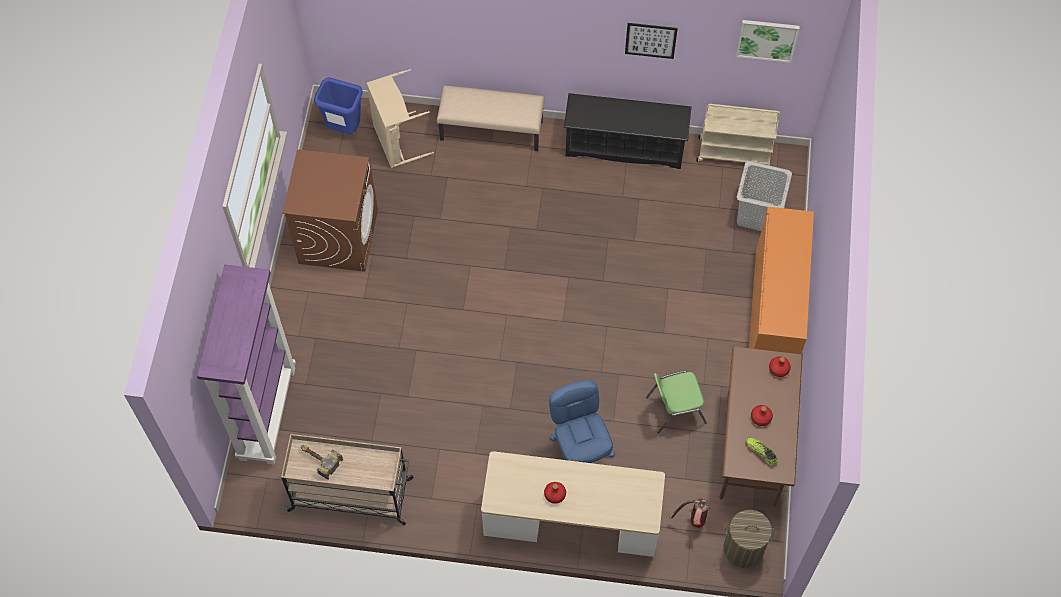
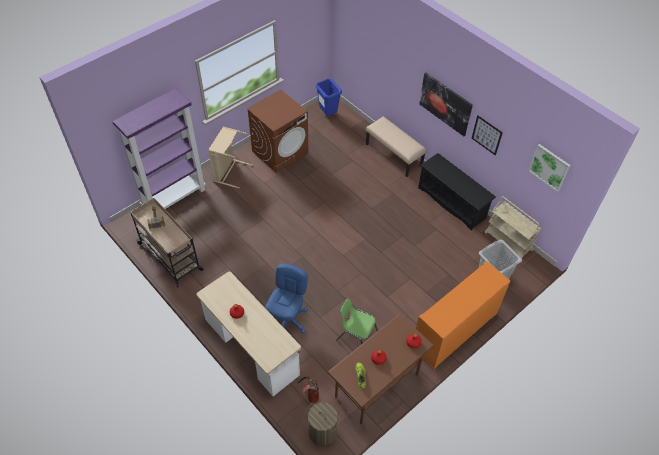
camera: 40 degrees right, 10 degrees down
(396, 141) = (345, 132): beige laundry basket -> beige laundry basket (229, 172)
(564, 28) = (445, 104): none -> picture

